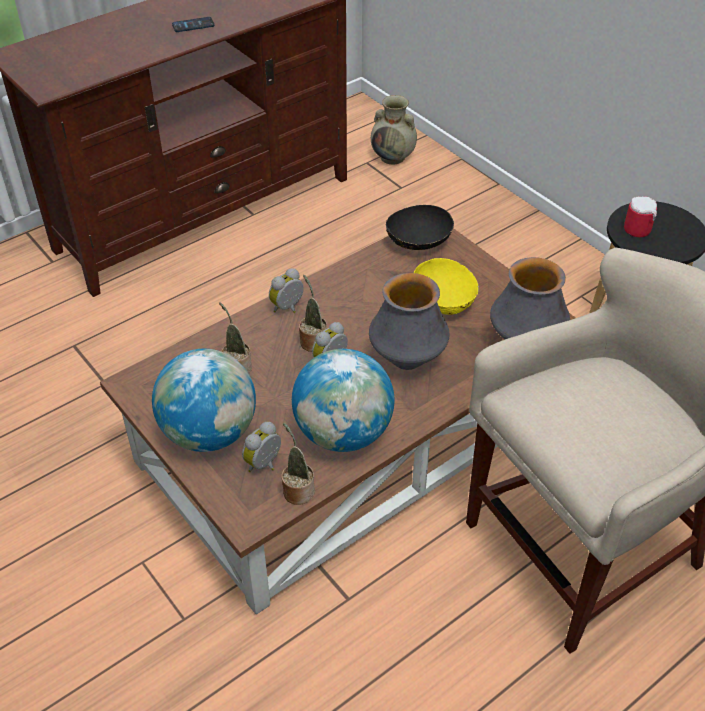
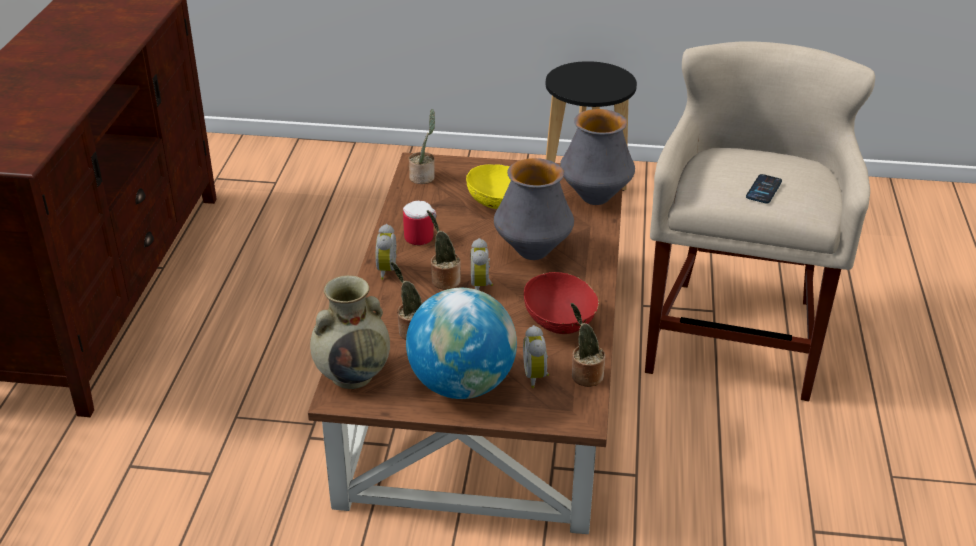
camera: 45 degrees left, 10 degrees down
(193, 25) = (84, 58): phone -> phone (763, 189)
(343, 433) = (560, 322): globe -> red bowl
(393, 157) = (236, 163): beige vase -> beige vase (353, 374)
(418, 243) = (423, 177): black bowl -> potted plant
(640, 228) = (578, 85): mug -> mug (419, 235)

